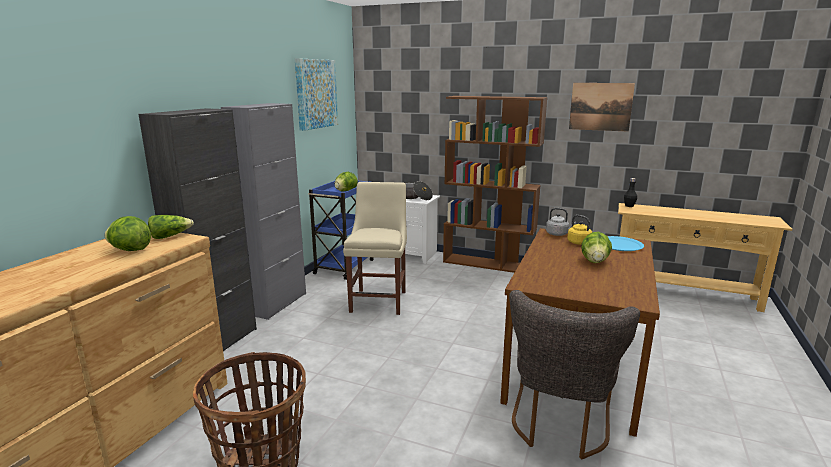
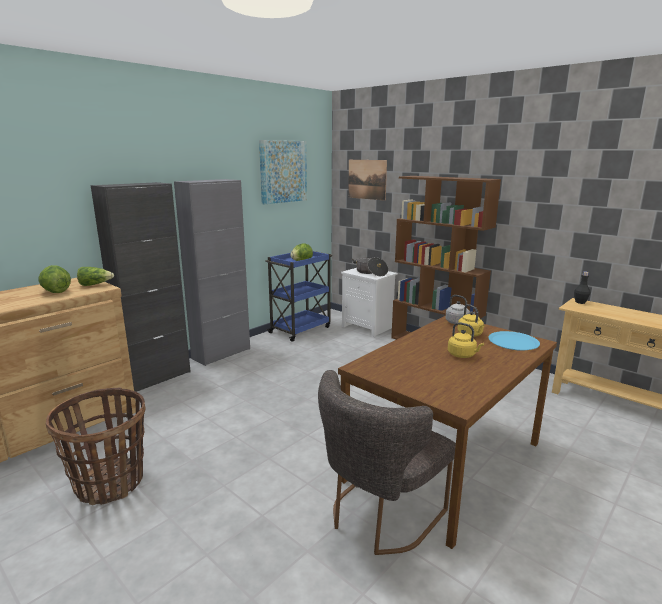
camera: 20 degrees right, 0 degrees up
(379, 300) = (306, 364): beige chair -> none
(595, 261) = (463, 355): lettuce -> yellow kettle
(600, 106) = (557, 190): picture -> picture (367, 179)

